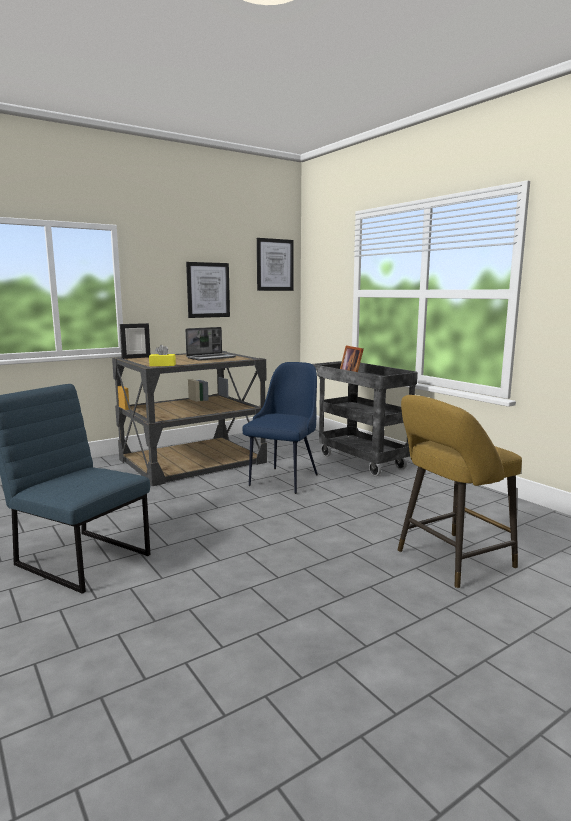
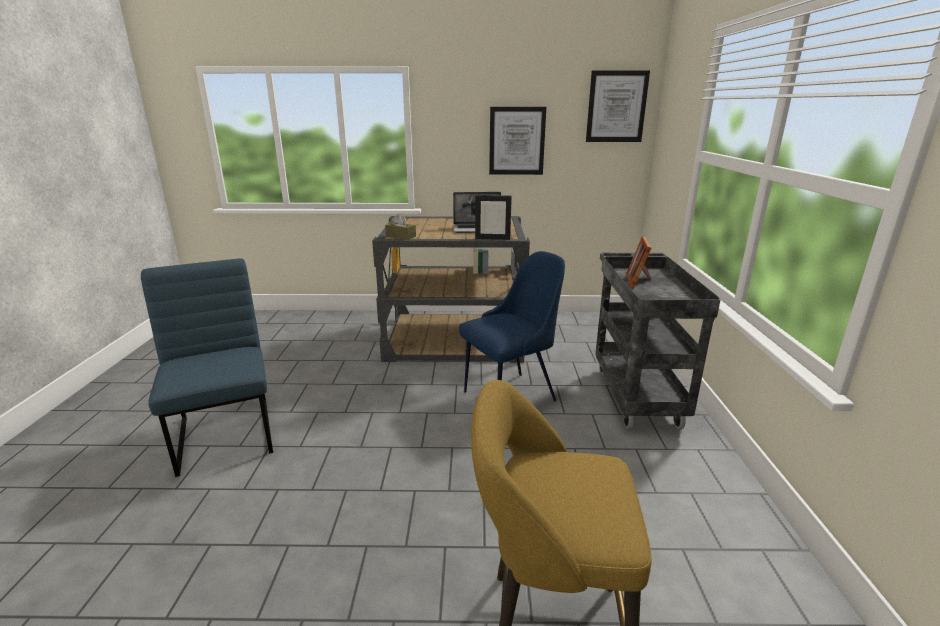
camera: 35 degrees right, 10 degrees up
(136, 357) = (410, 218): picture frame -> picture frame (492, 238)
(162, 365) = (401, 236): yellow tissue box -> brown tissue box

